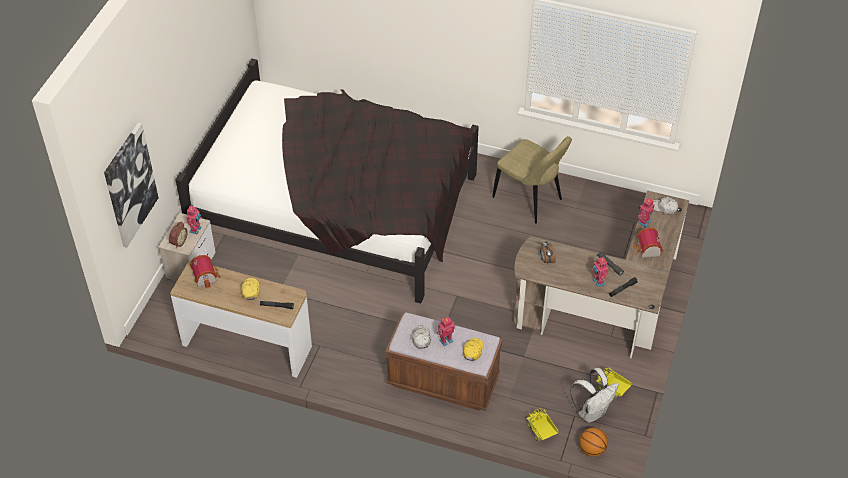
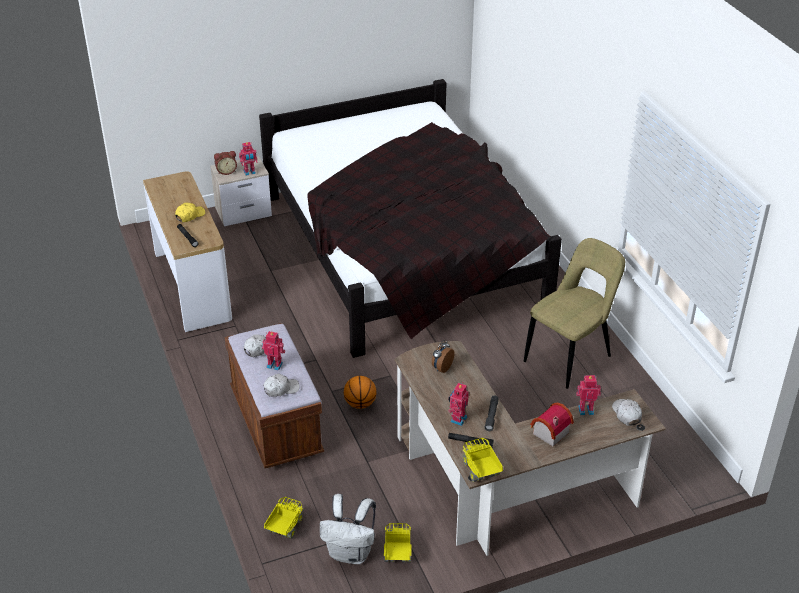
camera: 50 degrees right, 10 degrees down
(130, 185) = (180, 69): picture -> none
(206, 276) = (180, 187): toy house -> none
(473, 350) = (281, 389): yellow cap -> white cap
(530, 200) = (570, 357): beige chair -> beige chair turned 135 degrees counterclockwise
(592, 449) = (300, 581): basketball -> basketball (360, 404)
(650, 299) = (480, 470): none -> toy truck

